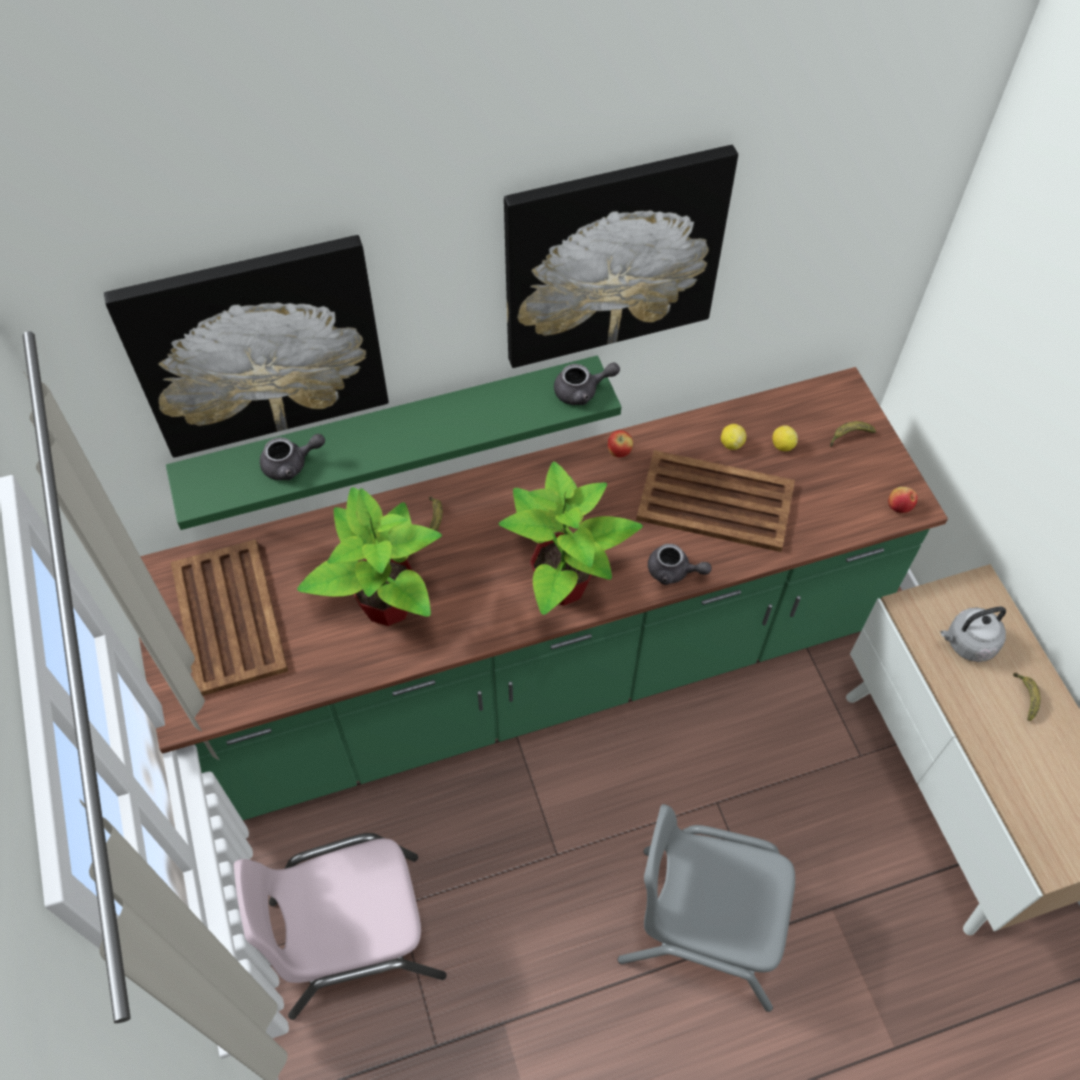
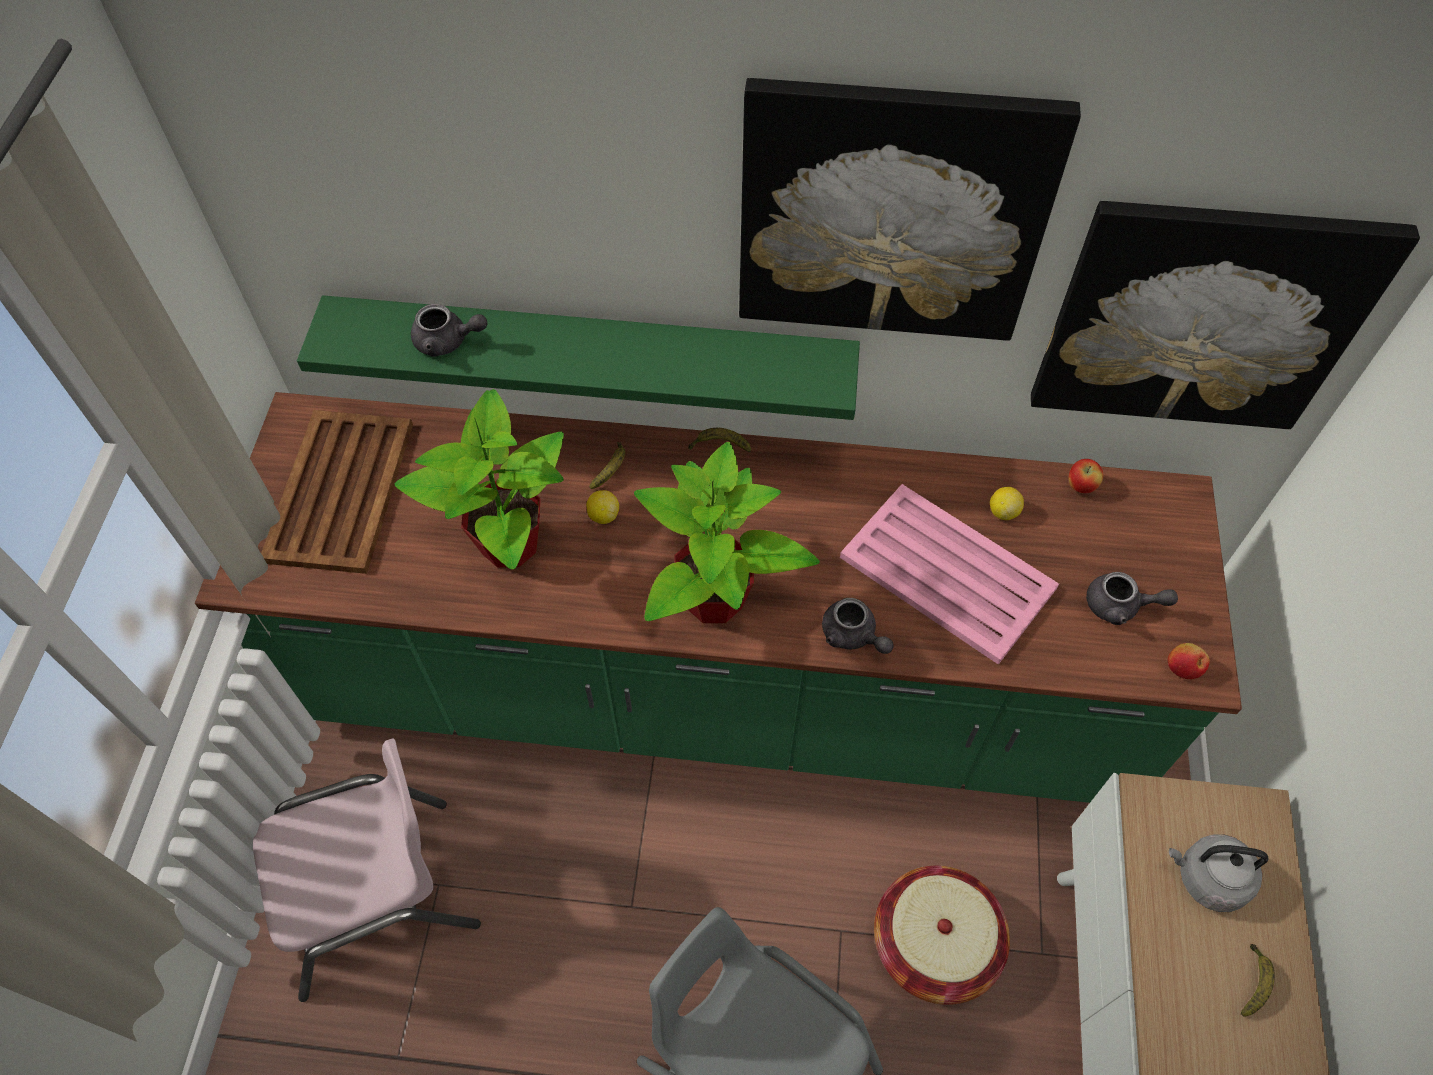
camera: 25 degrees right, 0 degrees up
(258, 346) = (427, 183): picture -> picture (1202, 317)
(354, 936) = (377, 895): pink chair -> pink chair turned 150 degrees clockwise
(582, 391) = (818, 376): grey teapot -> grey teapot (1120, 606)
(619, 452) = (861, 472): apple -> apple (1081, 486)
(714, 501) = (945, 571): brown tray -> pink tray
(782, 445) = (1066, 537): lemon -> lemon (603, 515)
(786, 781) = (935, 943): none -> basket
(849, 436) = (1159, 557): banana -> banana (719, 446)

